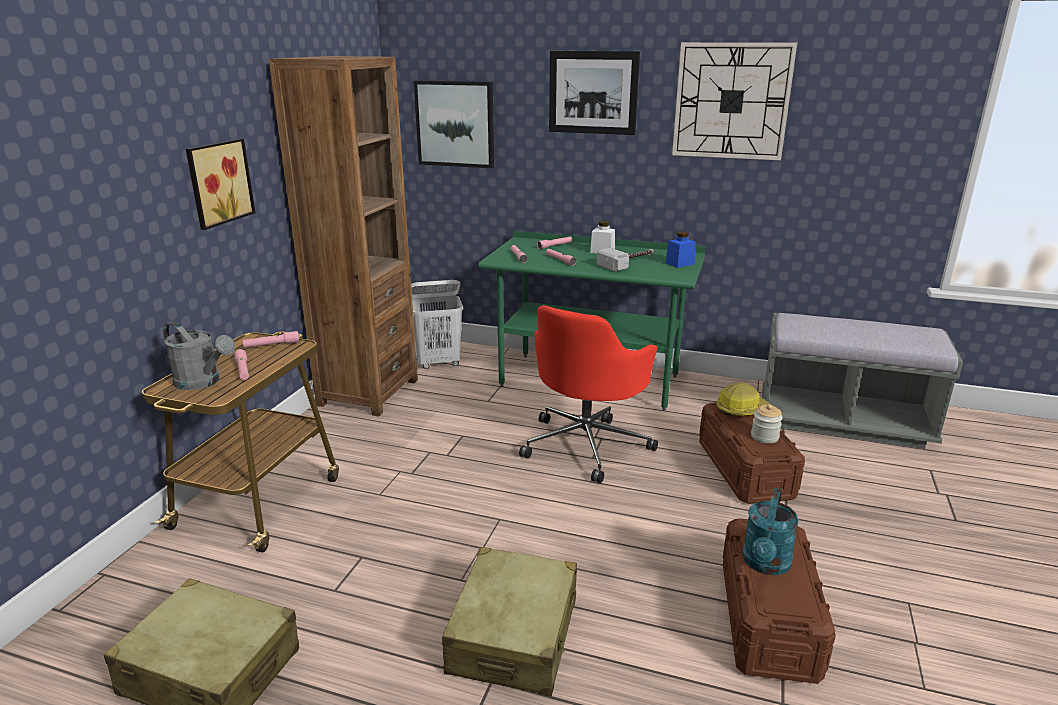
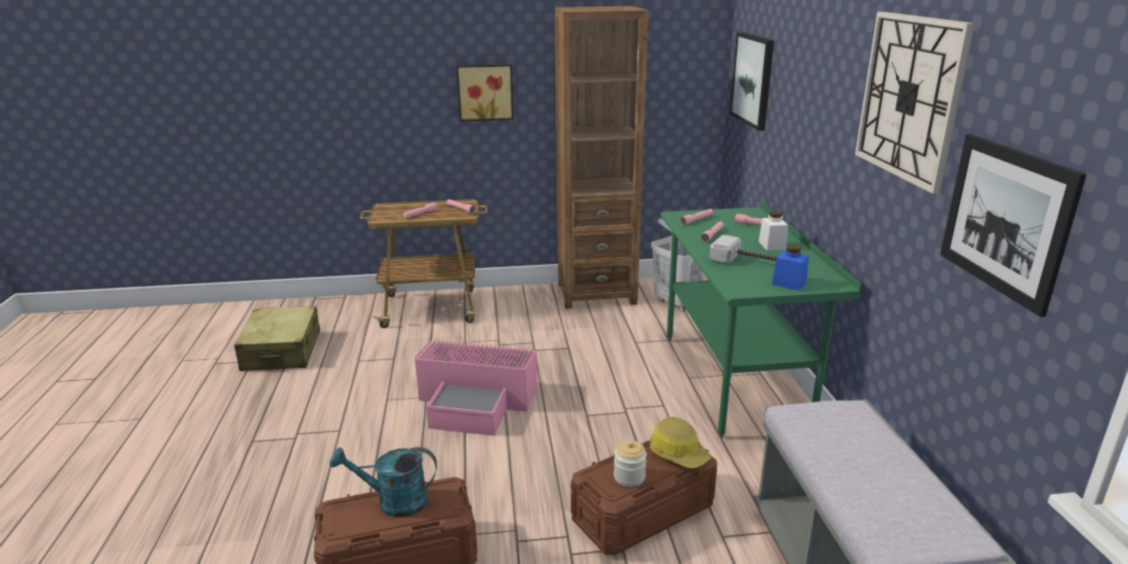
camera: 65 degrees right, 0 degrees up
(203, 382) = (397, 211): grey watering can -> none
(514, 636) = (338, 435): beige suitcase -> none
(519, 513) = (477, 401): none -> pink storage box
(587, 444) = (607, 407): red office chair -> none
(593, 92) = (822, 64): picture -> picture (1005, 219)

